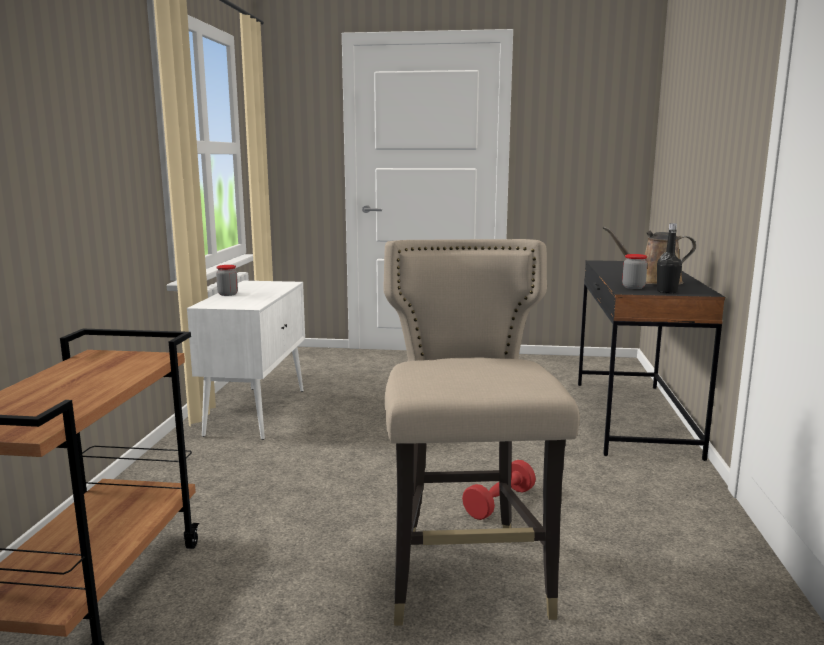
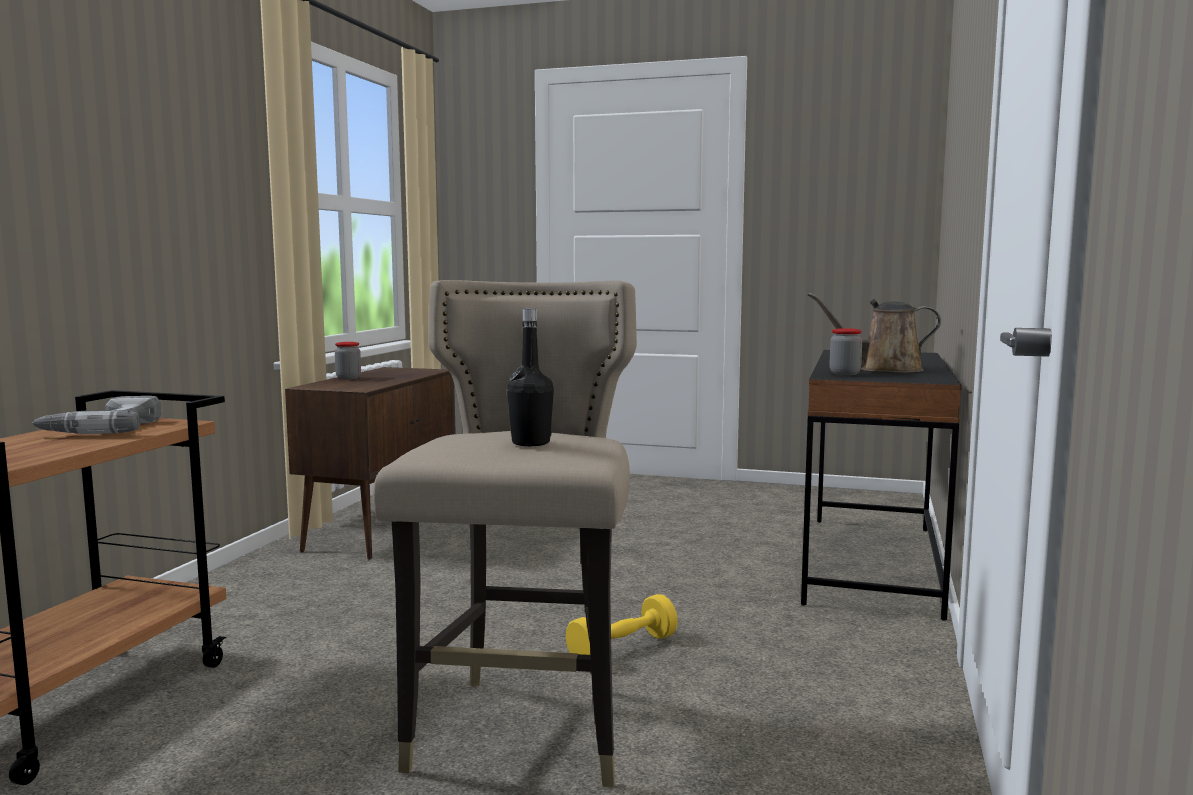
camera: 10 degrees right, 5 degrees down
(98, 367) = (102, 429): none -> power drill
(257, 411) = (382, 529): white cabinet -> brown cabinet
(499, 503) = (622, 649): red dumbbell -> yellow dumbbell
(667, 291) = (885, 378): black bottle -> black bottle (531, 443)

